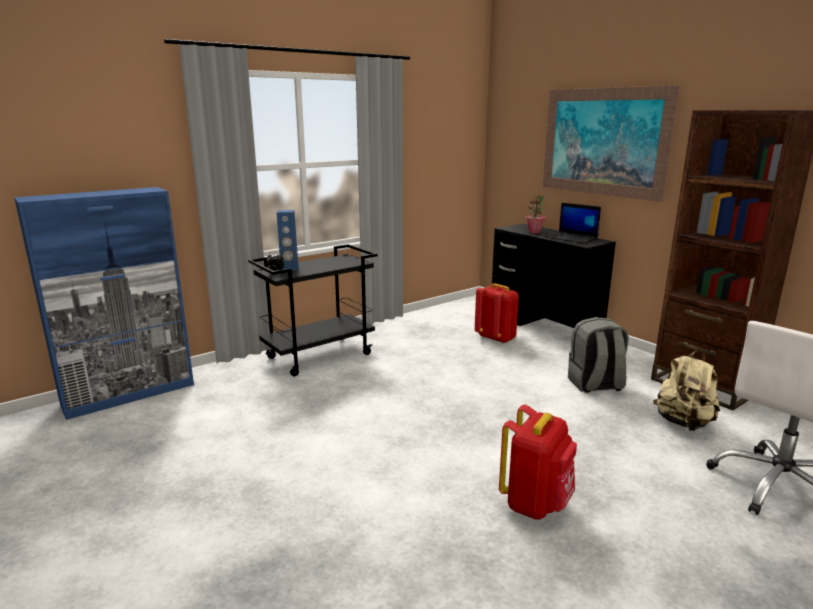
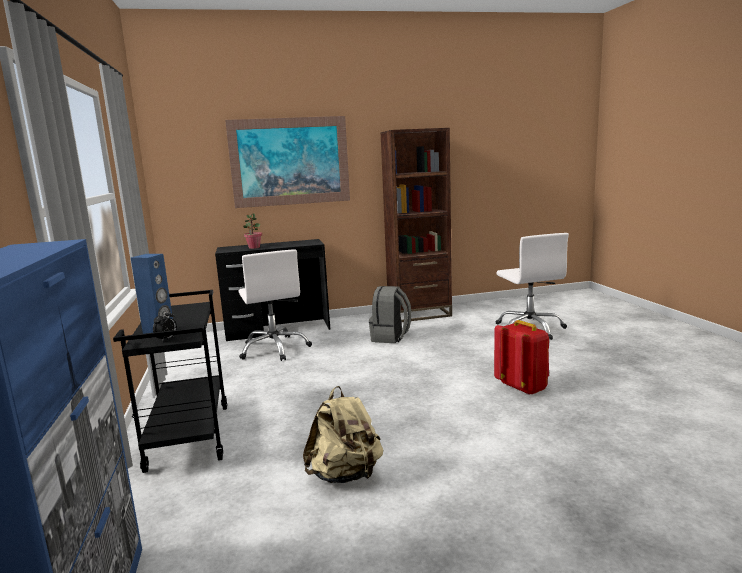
camera: 65 degrees left, 5 degrees down
(496, 338) = (275, 349): red backpack -> white office chair
(572, 238) = (292, 243): laptop -> none
(683, 423) = (457, 329): beige backpack -> beige backpack (345, 475)

